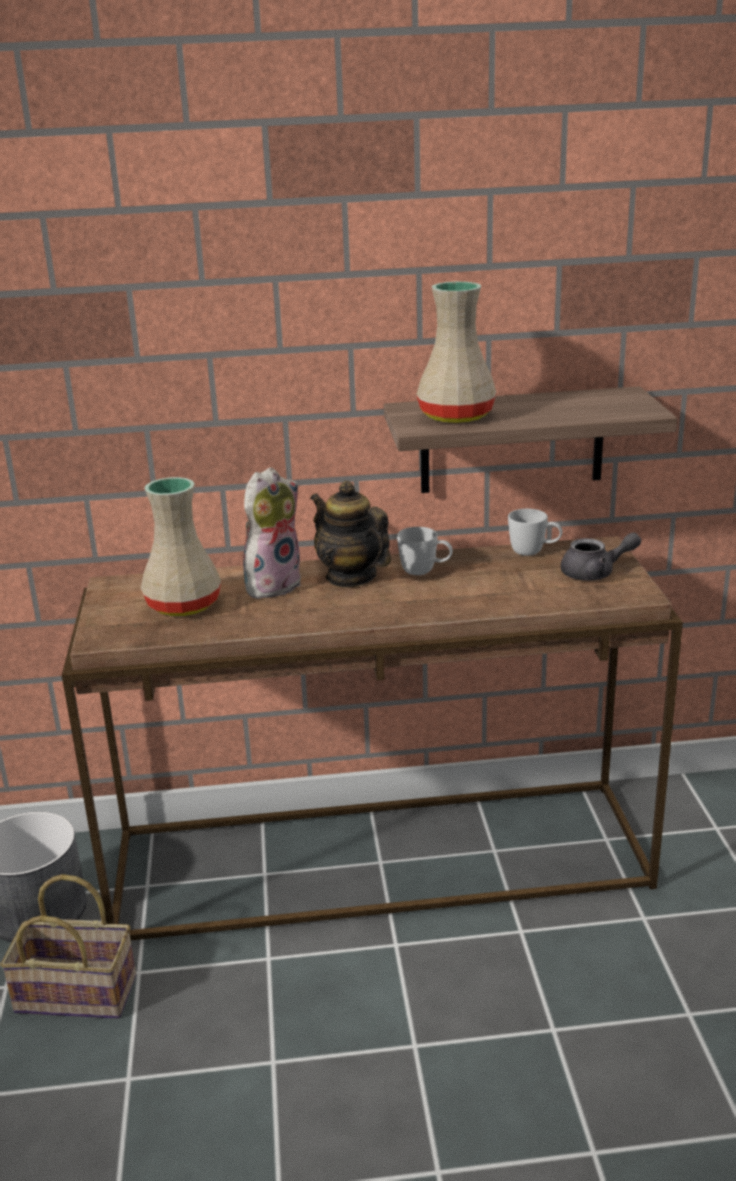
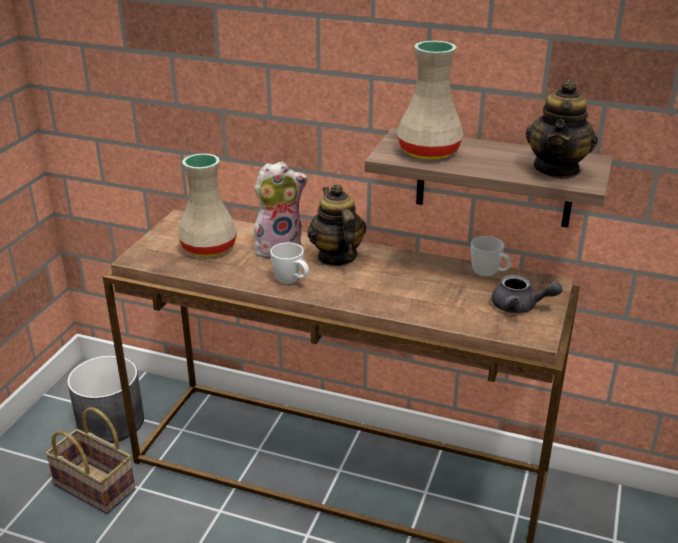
camera: 25 degrees right, 5 degrees up
(425, 572) = (392, 268): white mug -> white mug (292, 281)
(605, 405) = (557, 169): none -> teapot

